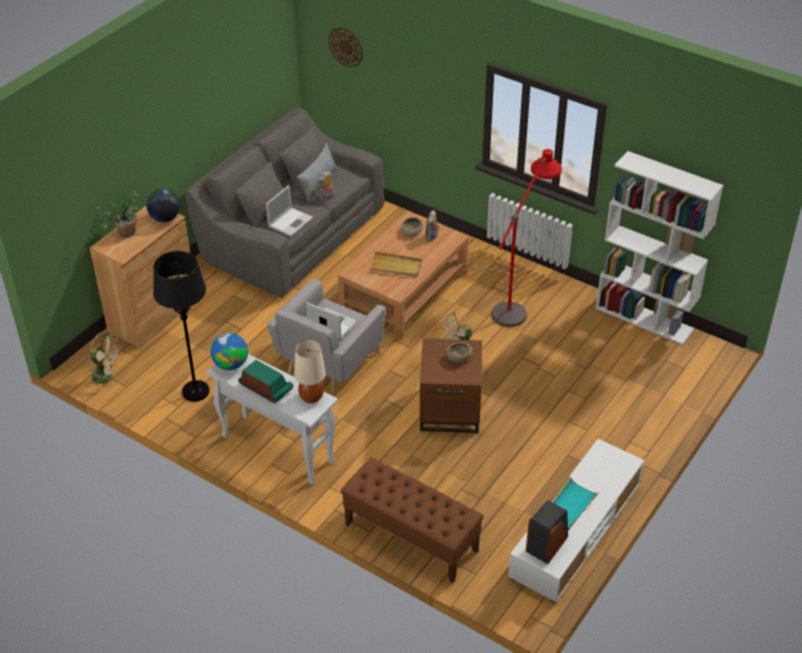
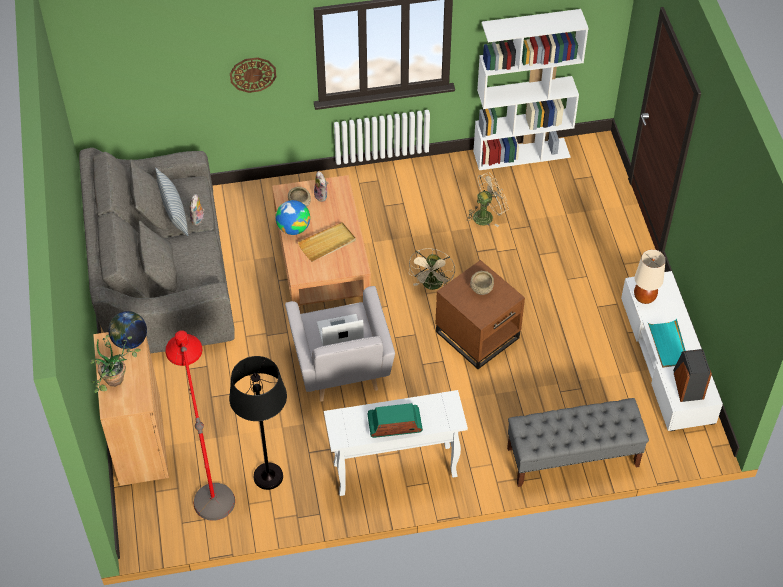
camera: 45 degrees left, 10 degrees up
(107, 377) = (176, 525): beige fan -> beige fan (486, 215)
(231, 364) = (342, 427): globe -> globe (293, 228)
(291, 221) = (199, 264): laptop -> none
(311, 397) = (438, 405): beige table lamp -> beige table lamp (644, 297)
(346, 47) = (131, 63): wall clock -> wall clock (253, 74)
(410, 537) = (572, 457): brown bench -> grey bench
(520, 300) = (418, 203): red floor lamp -> red floor lamp (209, 477)

